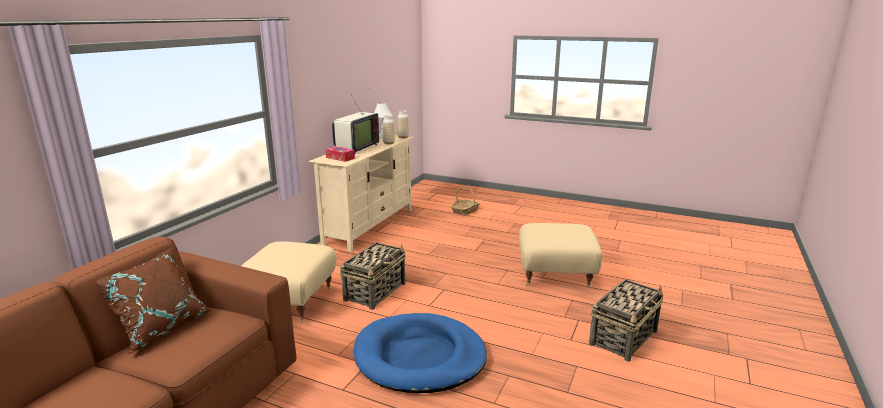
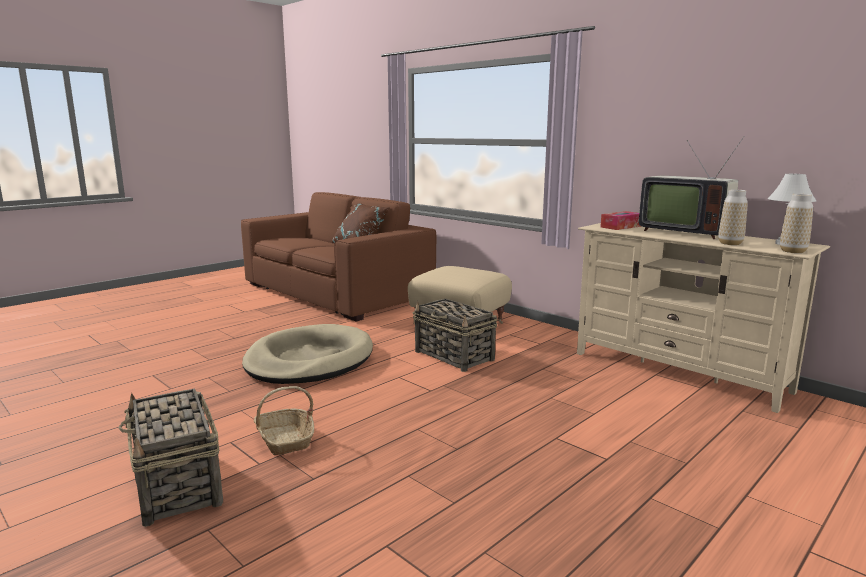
camera: 110 degrees right, 5 degrees down
(420, 357) = (309, 360): blue dog bed -> beige dog bed
(465, 211) = (800, 474): basket -> basket (285, 439)
(555, 275) = (405, 491): beige ottoman -> none

